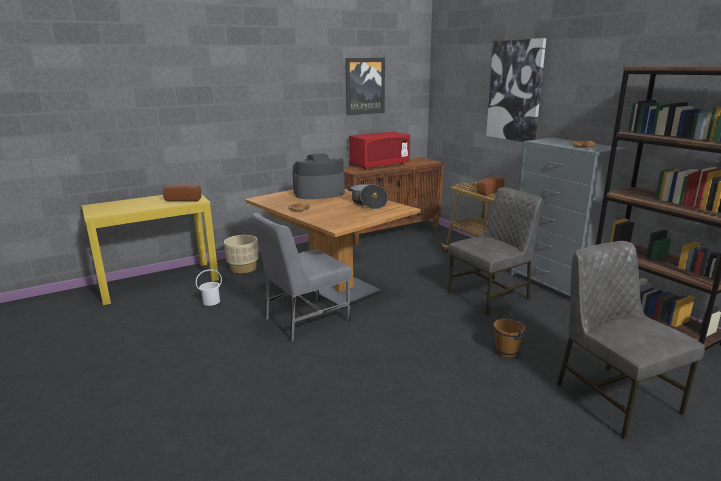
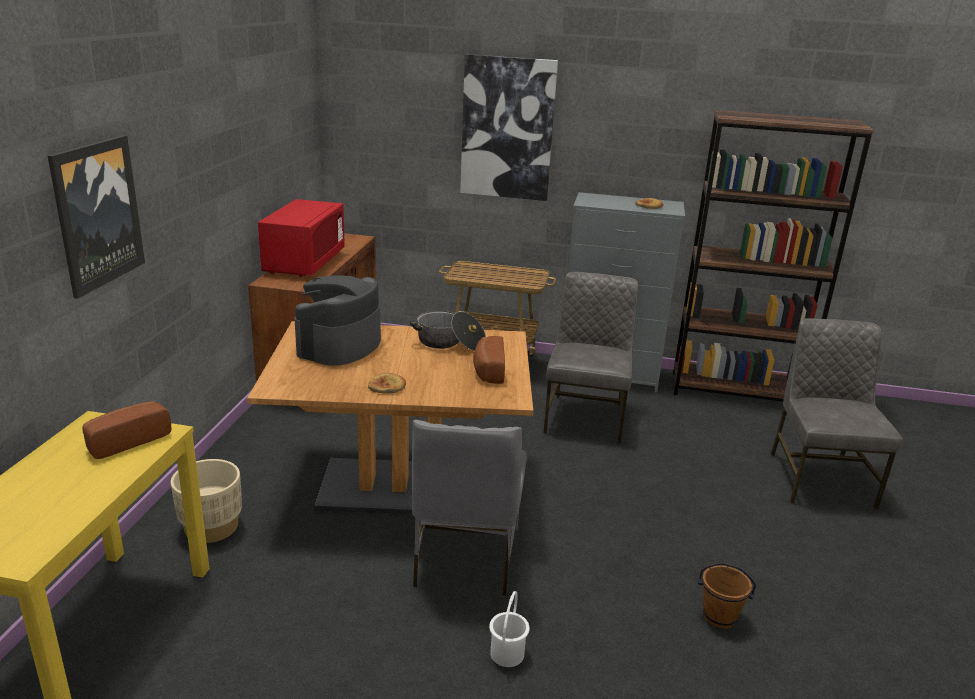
camera: 50 degrees left, 5 degrees up
(211, 301) = (277, 611): white bucket -> white bucket (506, 654)
(364, 86) = (264, 129): picture -> picture (97, 214)
(488, 191) = (501, 275): bread -> bread (487, 371)
(506, 352) = (699, 478): brown bucket -> brown bucket (719, 618)
(614, 398) = (819, 478): grey chair -> grey chair turned 75 degrees clockwise

